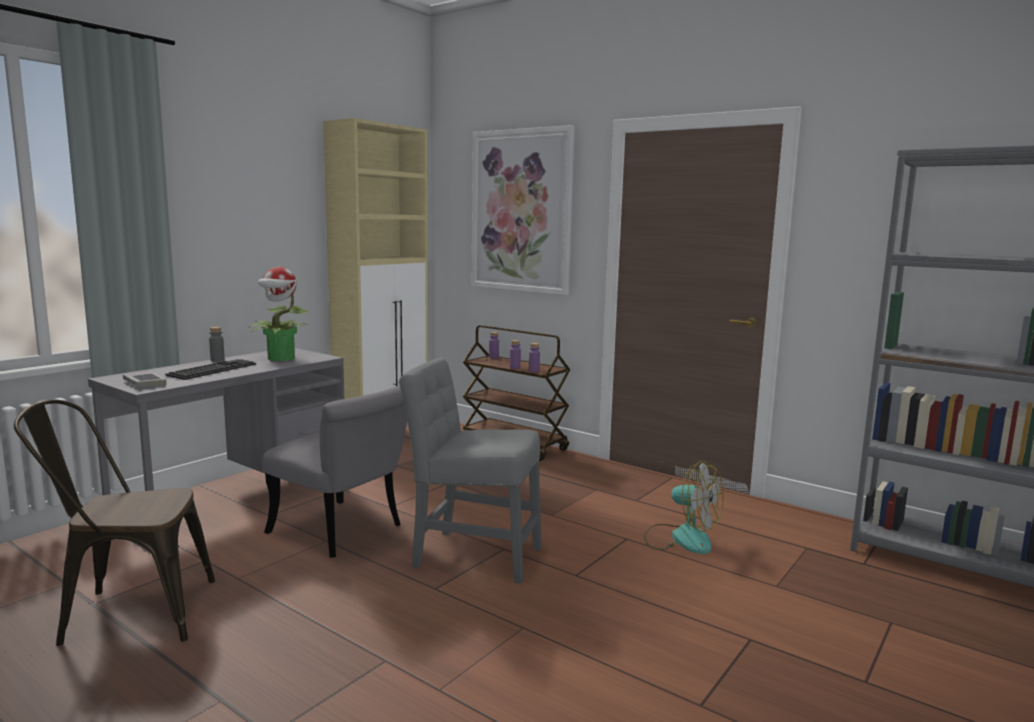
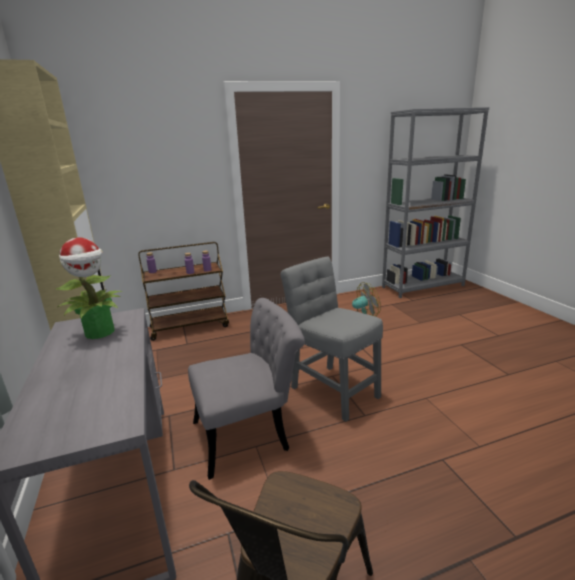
camera: 55 degrees left, 10 degrees up
(144, 383) = (91, 424): book -> none
(212, 369) = (89, 372): keyboard -> none
(217, 360) = (46, 365): grey bottle -> none
(471, 555) = (332, 389): grey chair -> grey chair turned 90 degrees clockwise
(521, 211) = (151, 153): picture -> none

